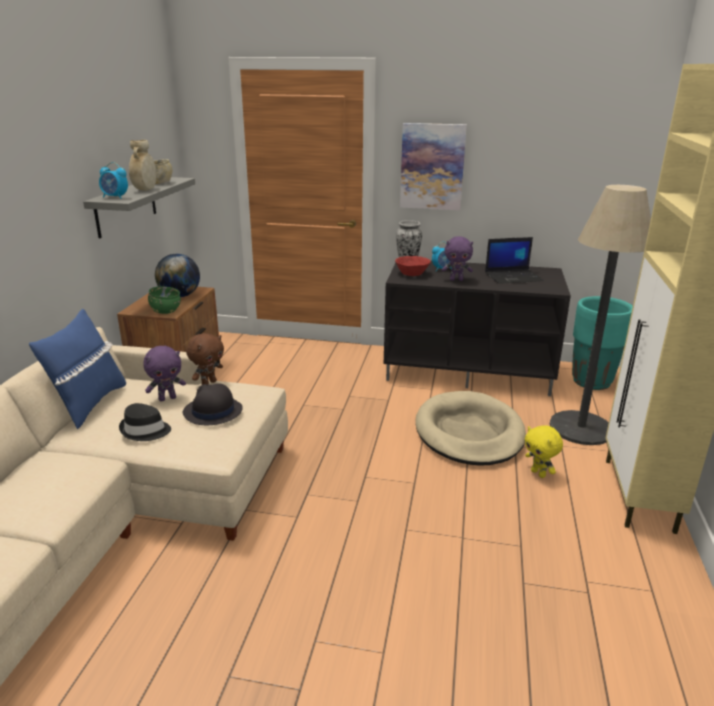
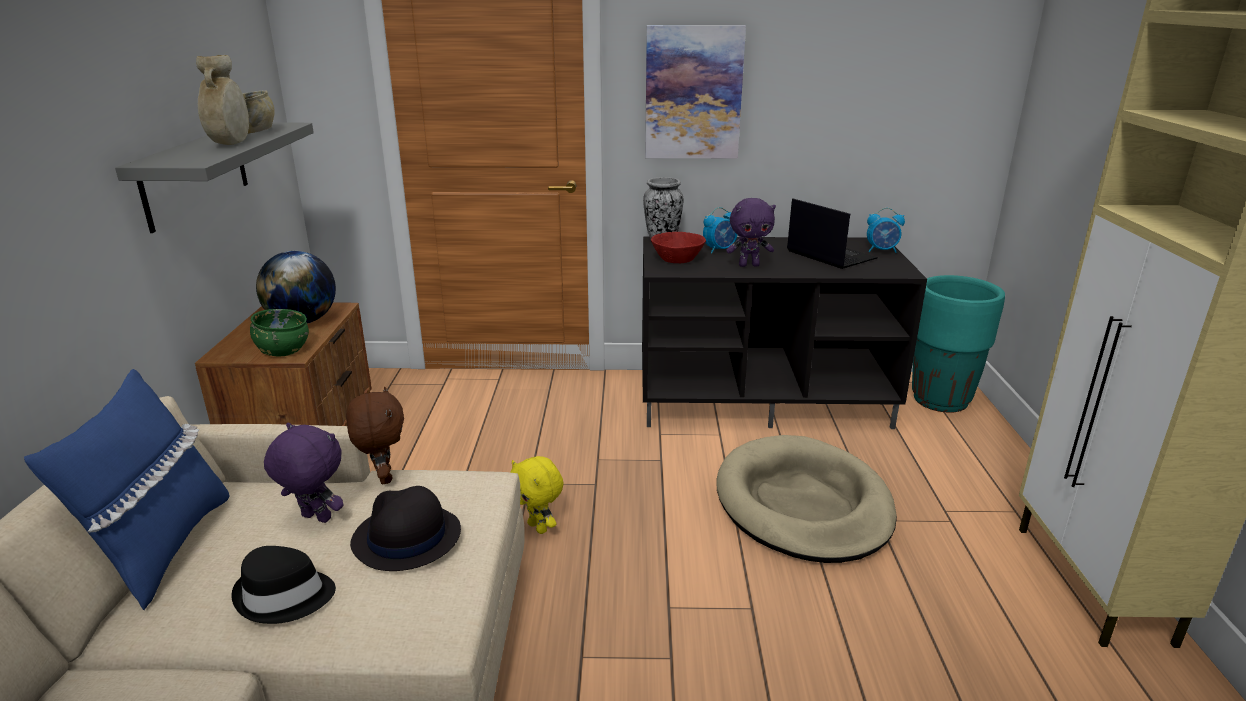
camera: 10 degrees left, 0 degrees up
(115, 197) = (177, 158): alarm clock -> alarm clock (882, 251)
(167, 398) = (314, 518): purple plush toy -> purple plush toy turned 120 degrees counterclockwise
(208, 383) = (383, 477): brown plush toy -> brown plush toy turned 45 degrees counterclockwise
(513, 277) = (829, 255): laptop -> laptop turned 105 degrees counterclockwise
(539, 473) = (934, 565): yellow plush toy -> yellow plush toy (539, 527)
(581, 428) = (959, 477): floor lamp -> none

